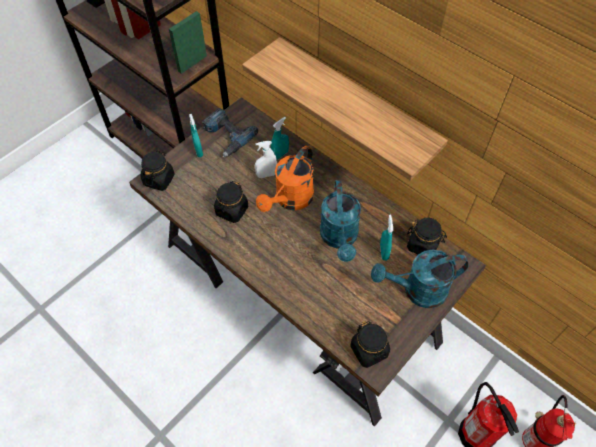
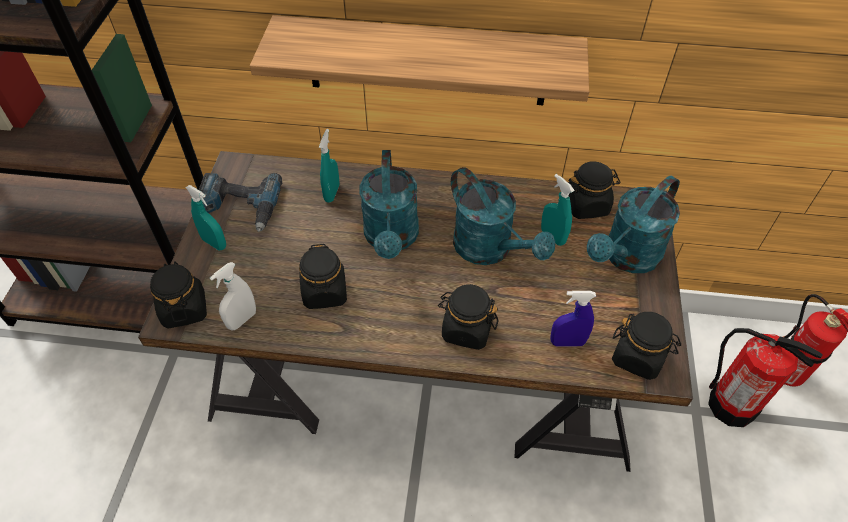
camera: 35 degrees left, 5 degrees down
(266, 175) = (334, 225): white spray bottle -> white spray bottle (242, 320)
(287, 275) = (466, 329): none -> black jar
(290, 200) = (391, 239): orange watering can -> turquoise watering can
(336, 317) = (567, 342): none -> blue spray bottle

